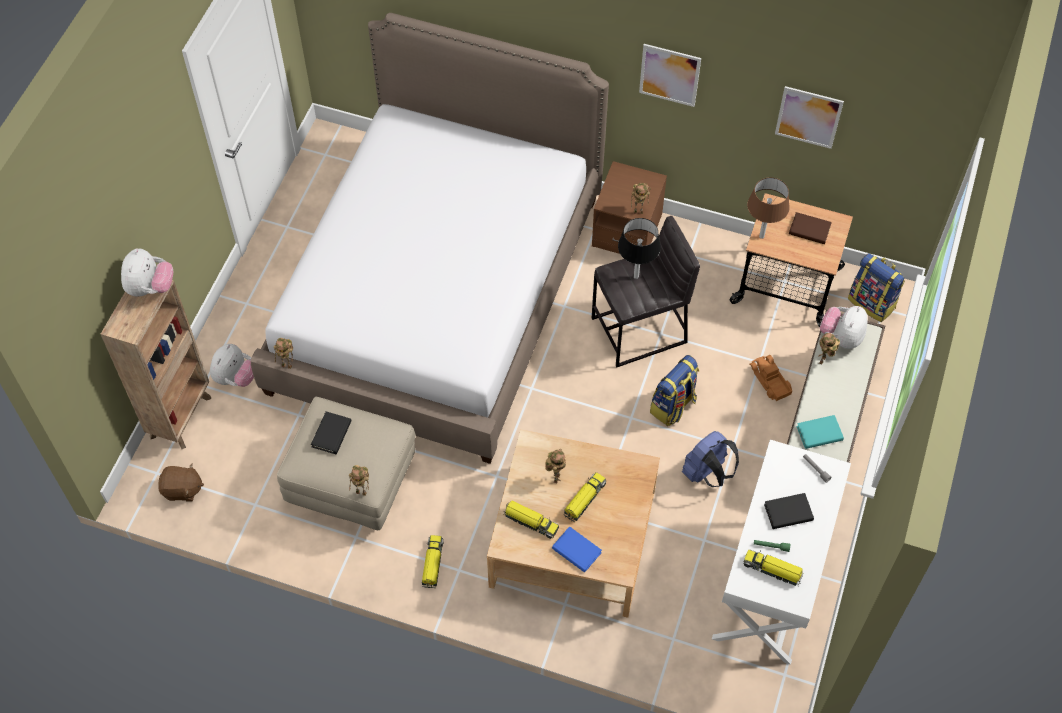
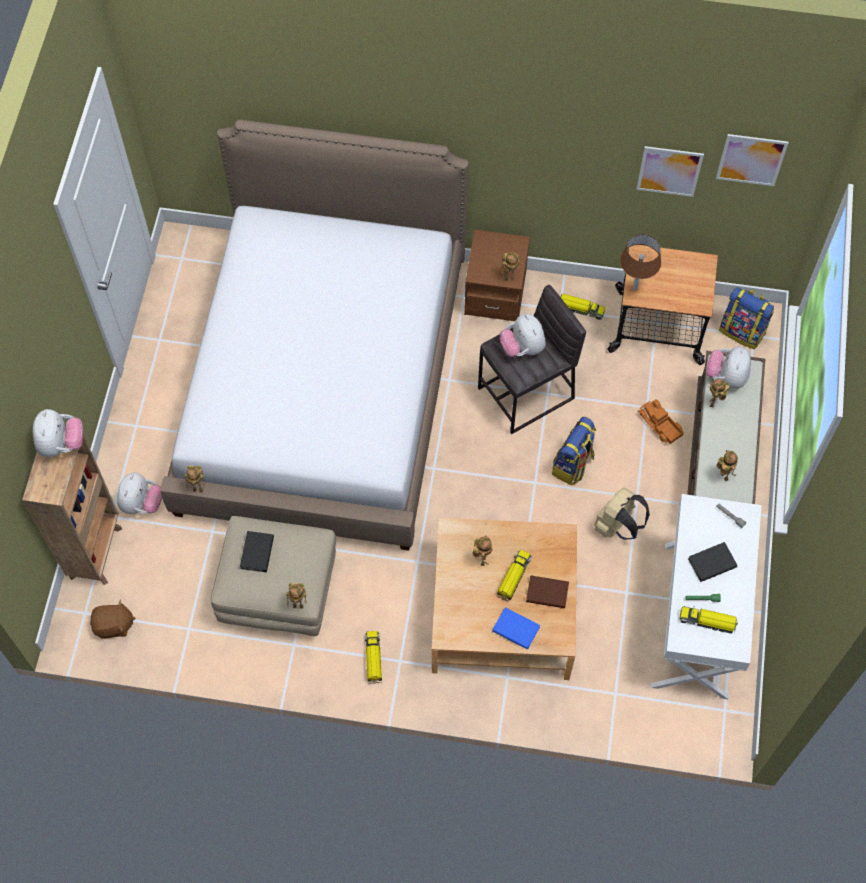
camera: 10 degrees left, 5 degrees up
(530, 521) = (466, 608): toy truck -> toy truck (580, 309)
(636, 276) = (522, 348): black table lamp -> plush toy
(669, 75) = (528, 147): picture -> picture (751, 159)
(707, 473) = (617, 526): blue backpack -> beige backpack
(809, 230) = (679, 275): brown book -> brown book (547, 593)
(819, 433) = (722, 476): turquoise book -> toy robot

